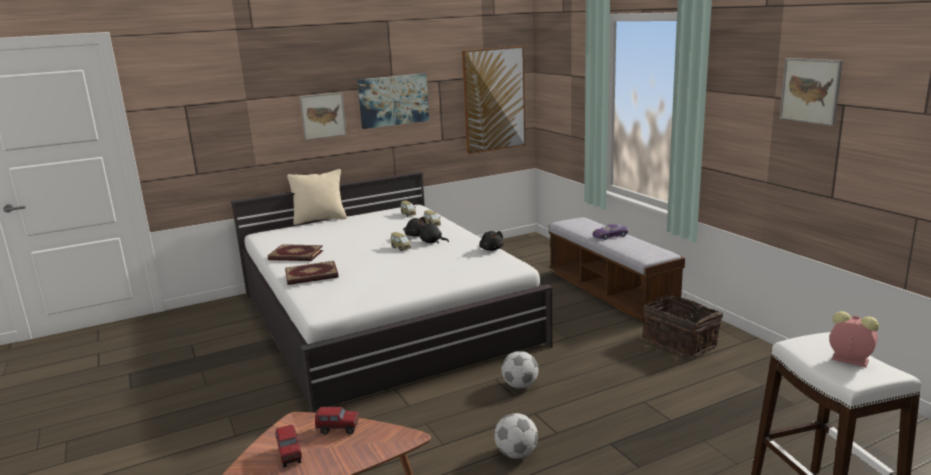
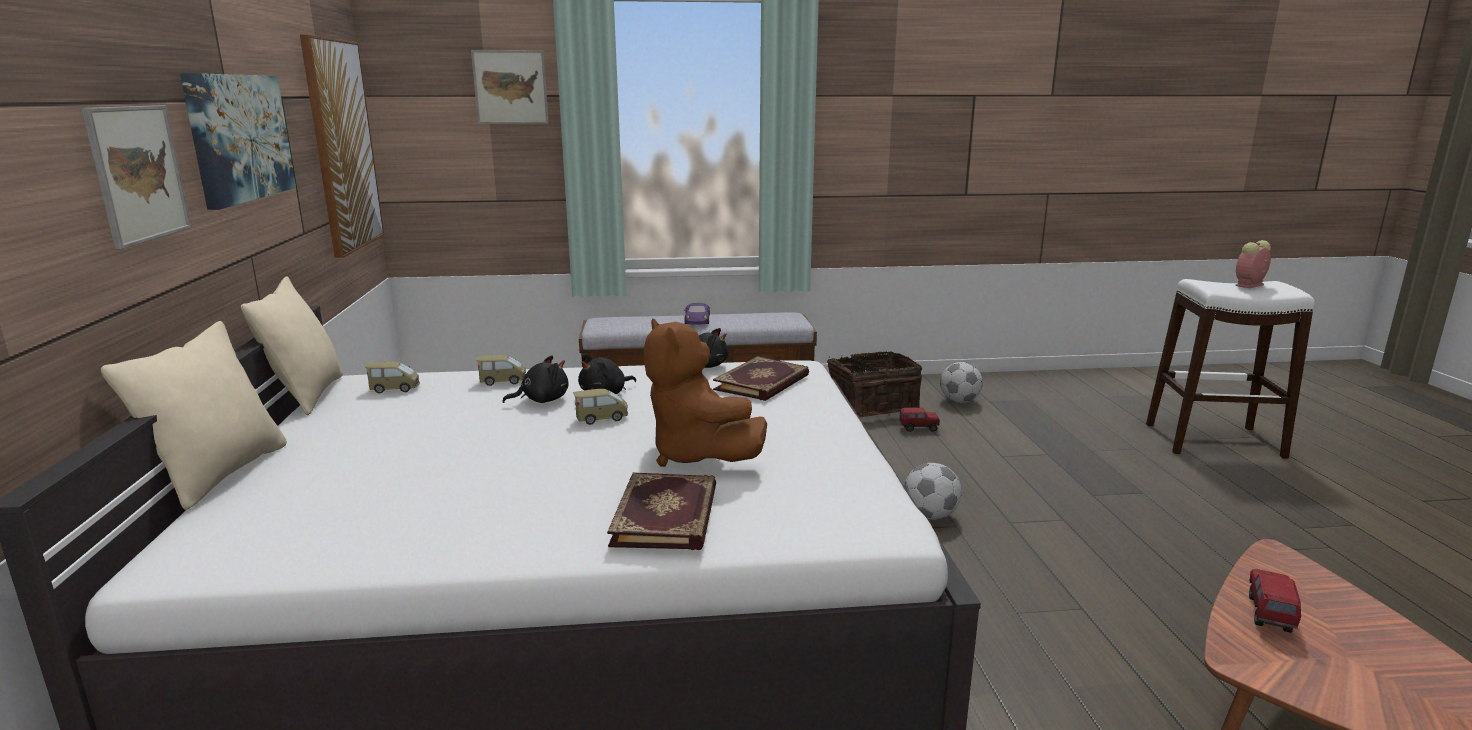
camera: 70 degrees left, 0 degrees up
(290, 455) = (1381, 678): toy truck -> toy truck (918, 428)
(295, 255) = (476, 526): book -> book (763, 383)
(371, 270) = (697, 455): none -> brown plush toy
(393, 207) = (307, 395): none -> beige pillow
(517, 454) = (1113, 556): football -> football (959, 401)
(810, 90) = (940, 83): picture -> picture (510, 87)

